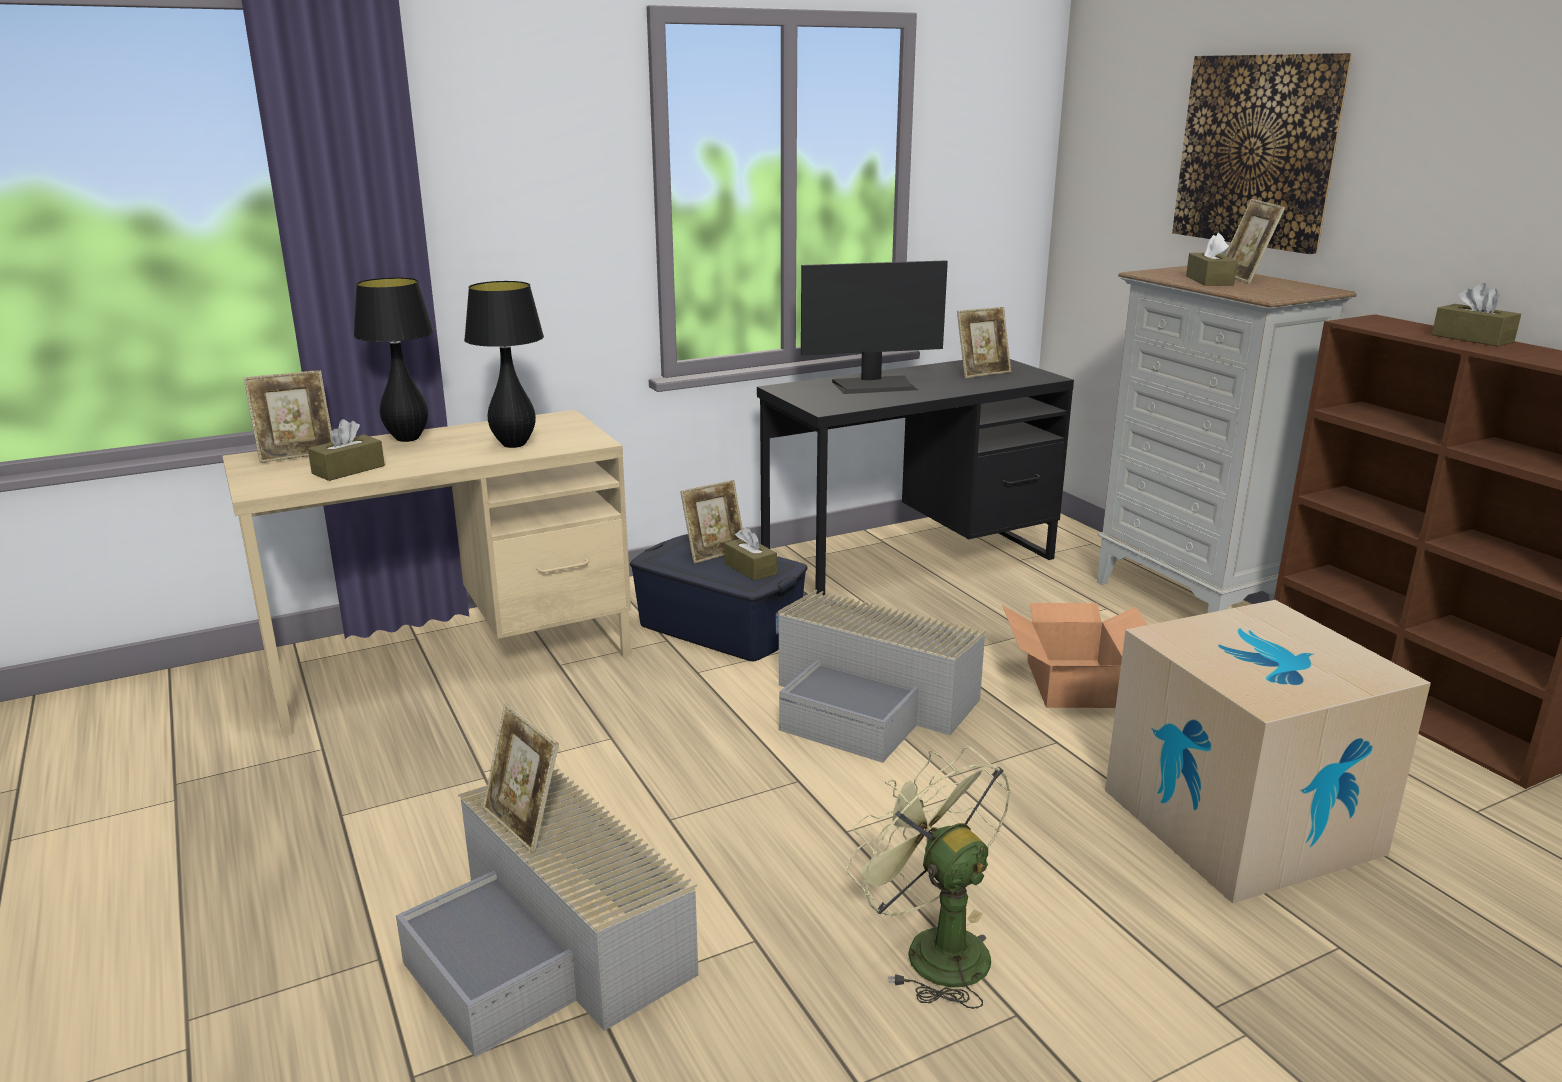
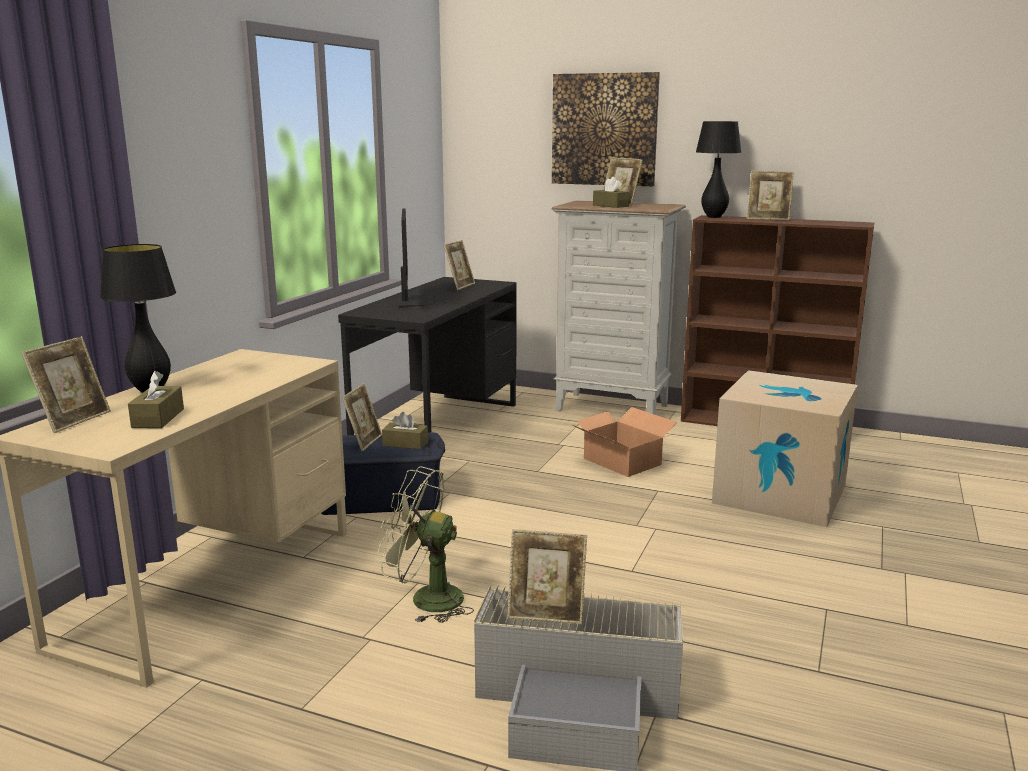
camera: 40 degrees left, 5 degrees down
(513, 444) = (255, 376): black table lamp -> black table lamp (713, 217)
(871, 704) = (540, 506): grey storage box -> none
(874, 385) = (414, 301): monitor -> monitor turned 45 degrees counterclockwise
(932, 948) = (753, 601): green fan -> green fan (425, 599)
(1472, 338) = (768, 219): brown tissue box -> picture frame

